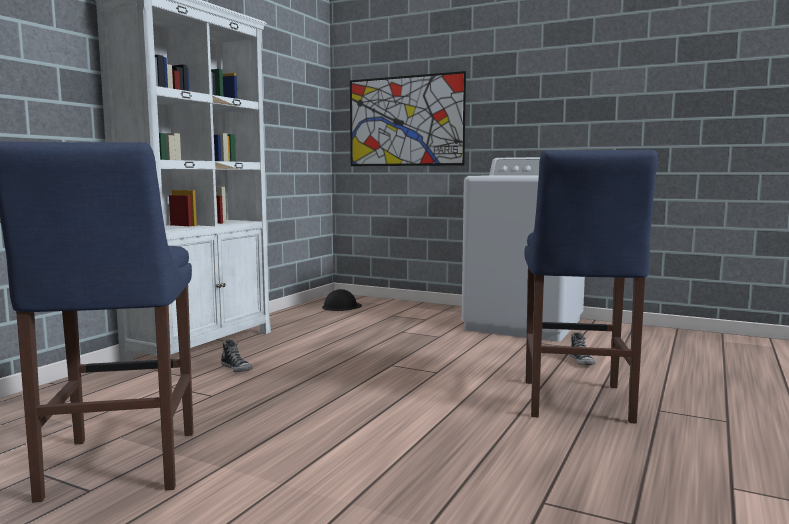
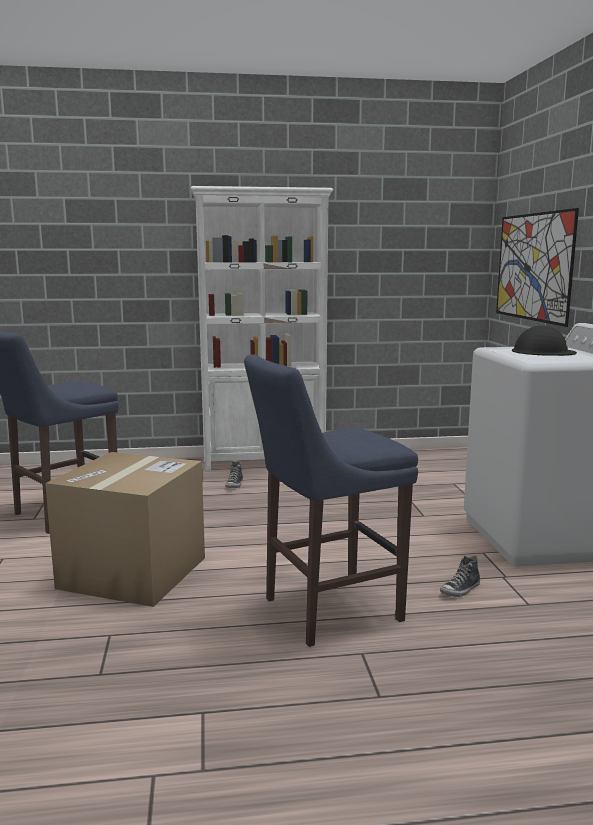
camera: 55 degrees right, 5 degrees up
(341, 306) = (441, 461): black hard hat -> black hard hat (543, 351)
(393, 460) = (133, 572): none -> cardboard box

